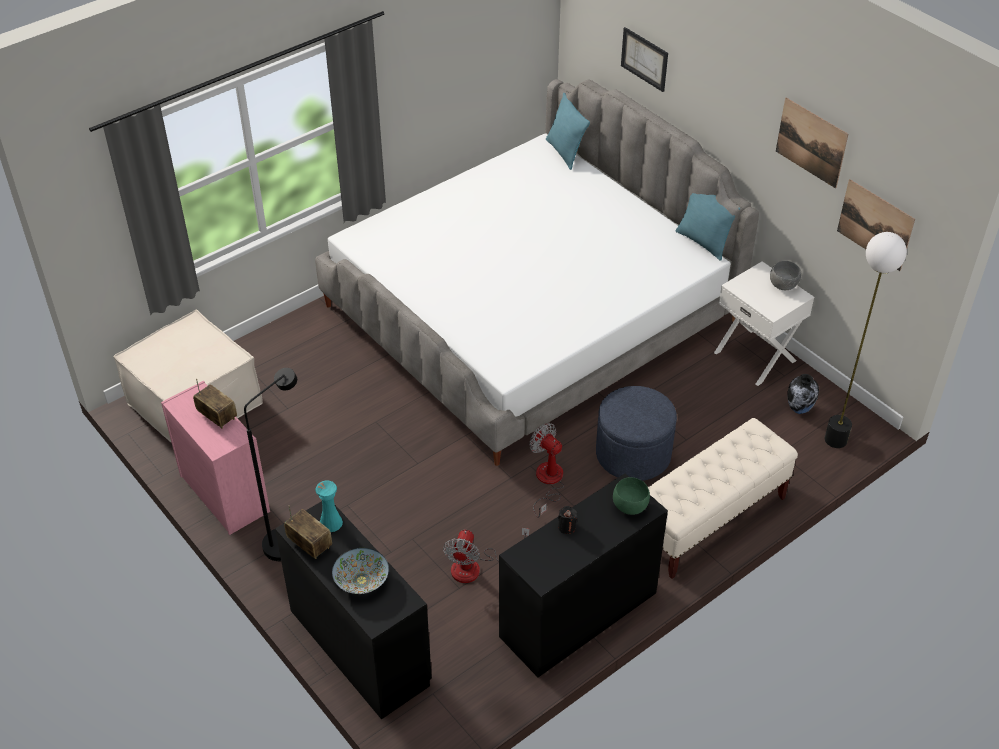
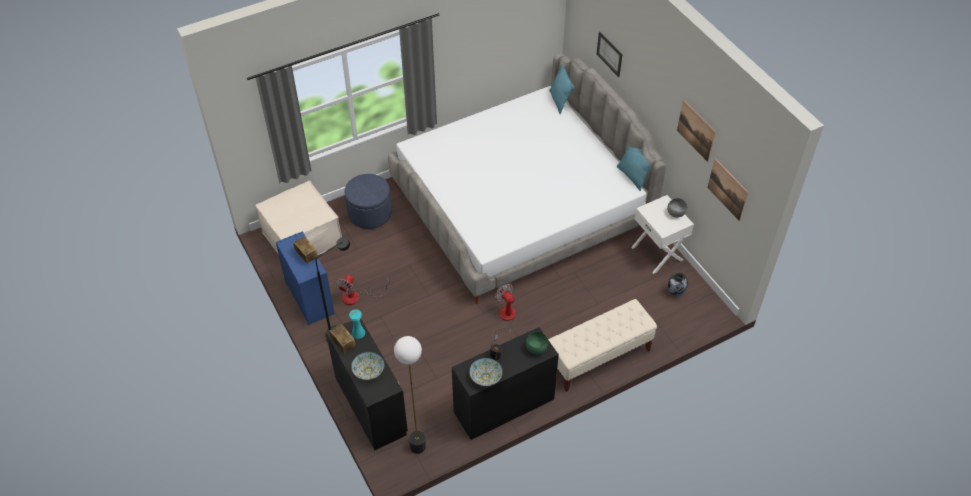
camera: 10 degrees right, 5 degrees up
(223, 493) = (309, 298): pink dresser -> blue dresser
(476, 567) = (449, 366): fan -> fan (357, 296)
(559, 562) = (485, 377): none -> bowl
(633, 454) = (562, 308): blue ottoman -> blue ottoman (370, 213)
(836, 440) = (693, 317): floor lamp -> floor lamp (417, 446)

